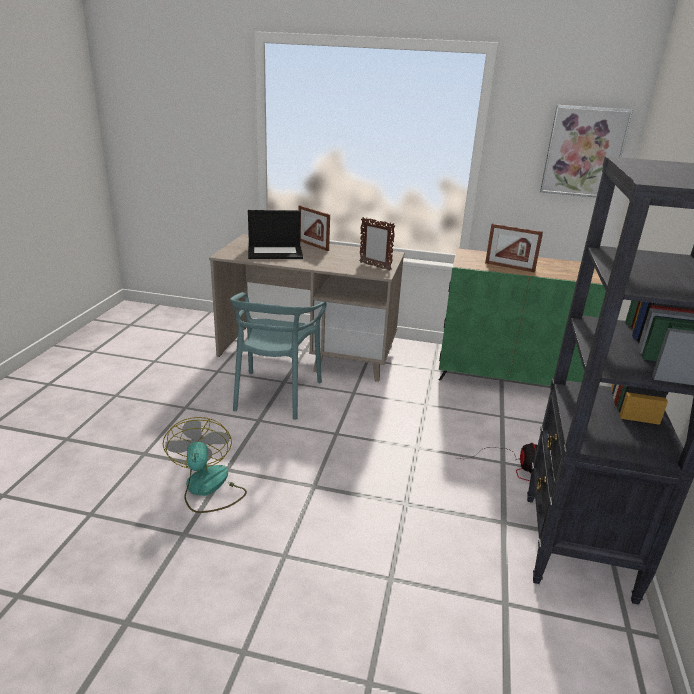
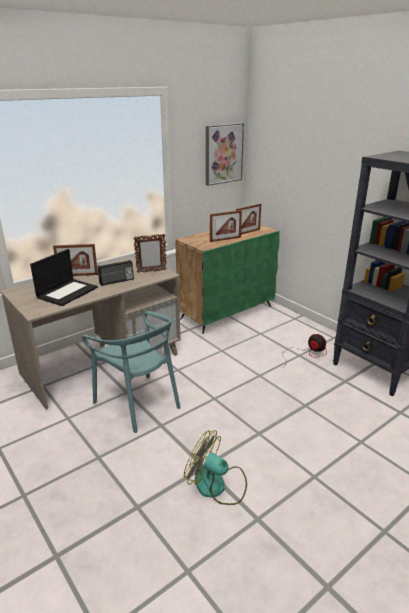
camera: 50 degrees left, 0 degrees up
(327, 261) = (116, 281): none -> radio
(559, 271) = (247, 232): none -> picture frame

